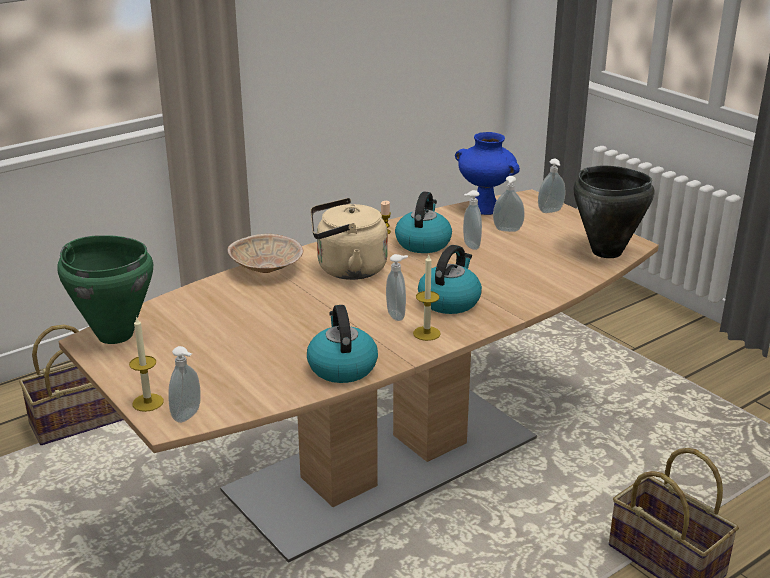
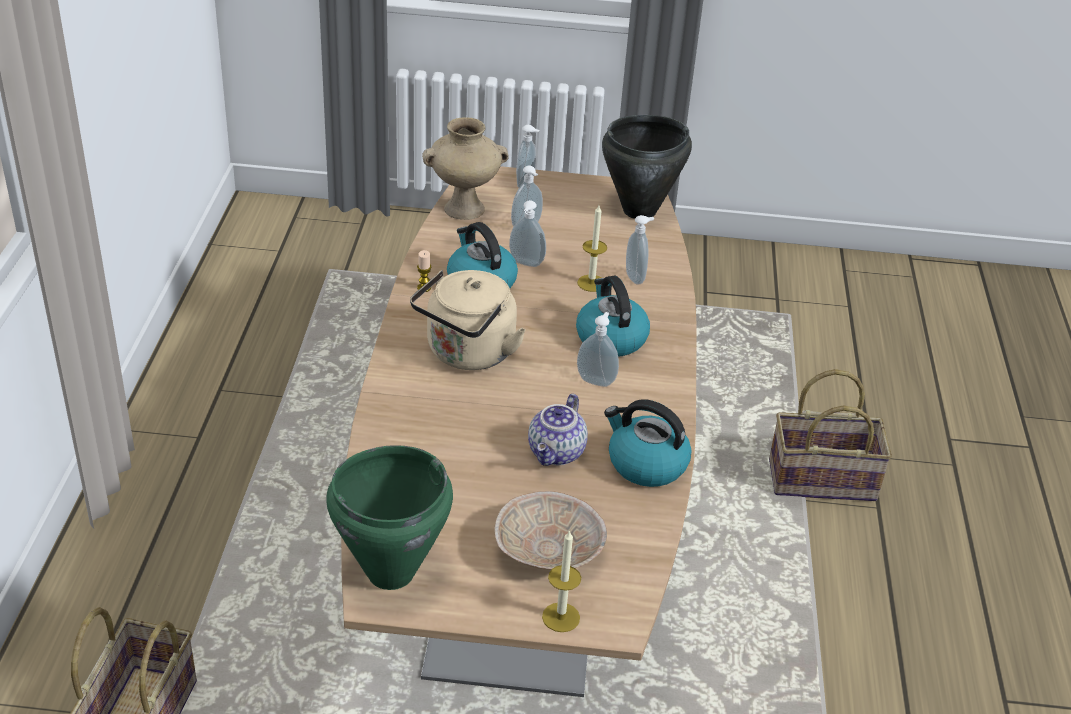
camera: 50 degrees left, 10 degrees up
(188, 416) = (618, 603): soap dispenser -> soap dispenser (636, 277)
(267, 269) = (393, 399): beige bowl -> beige bowl (550, 551)
(302, 335) = (557, 453): none -> teapot
(426, 333) = (649, 384): candle -> candle (591, 283)
(485, 208) = (465, 208): blue vase -> beige vase

